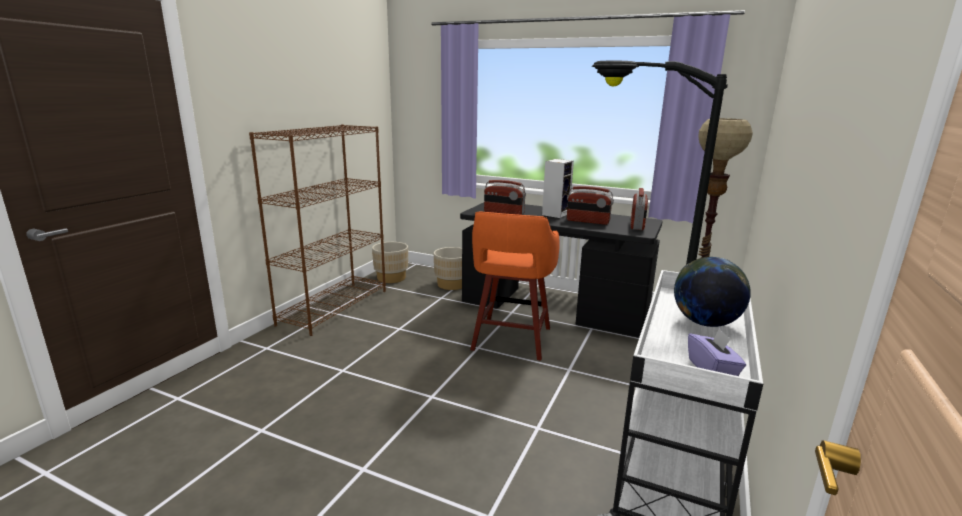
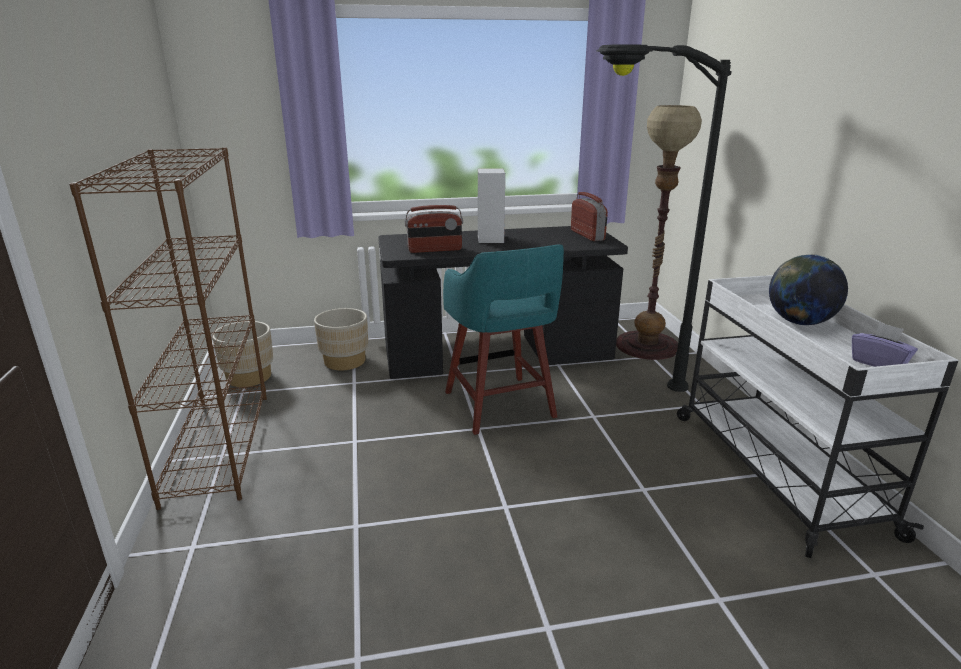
camera: 35 degrees left, 5 degrees up
(511, 340) = (500, 406): orange stool -> turquoise stool
(587, 221) = (538, 241): radio -> none

